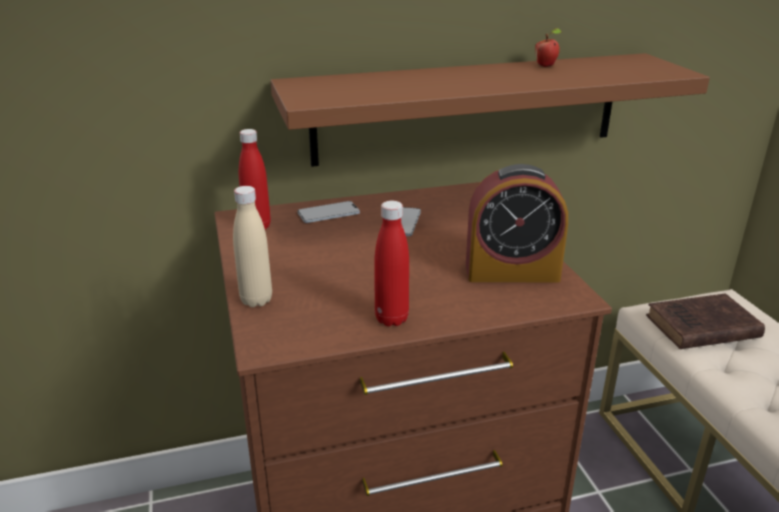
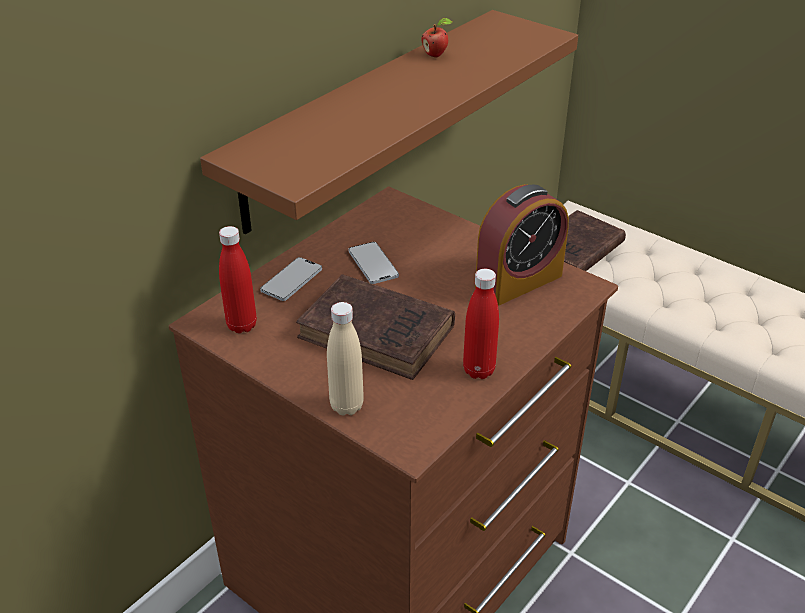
camera: 35 degrees left, 10 degrees up
(346, 265) = (380, 333): none -> brown book

